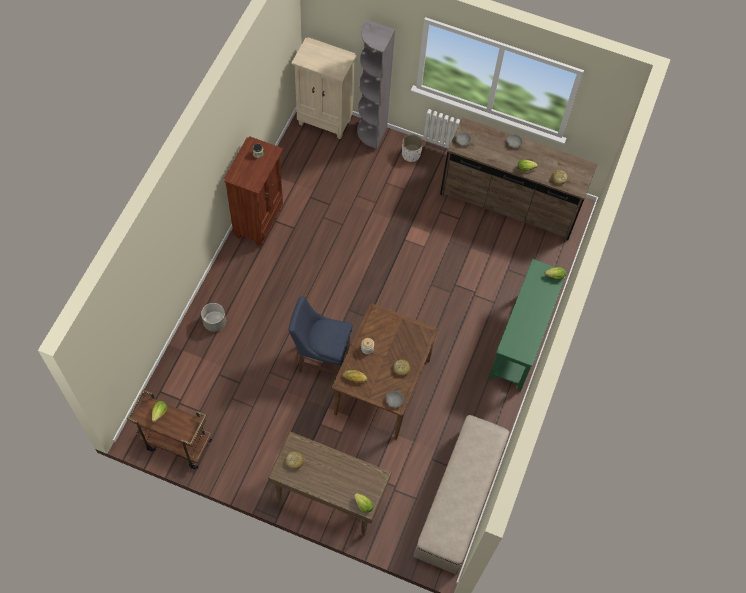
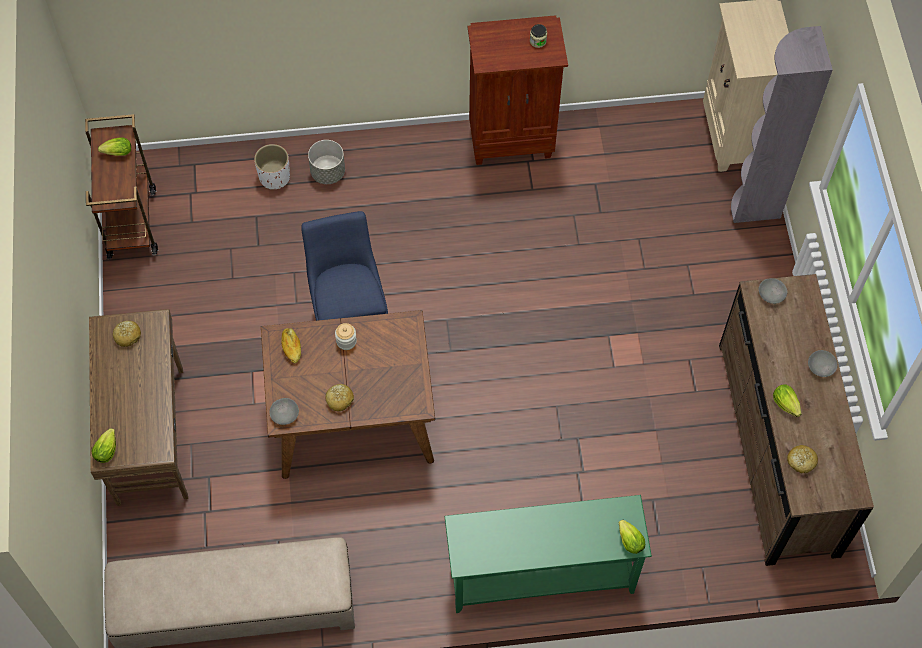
camera: 65 degrees right, 0 degrees up
(411, 155) = (760, 274): white planter -> white planter (274, 177)

